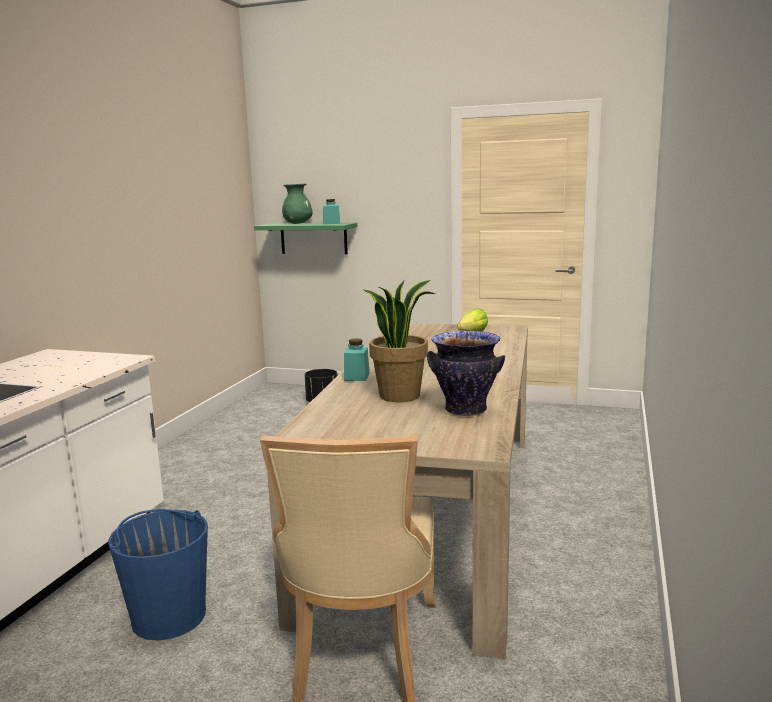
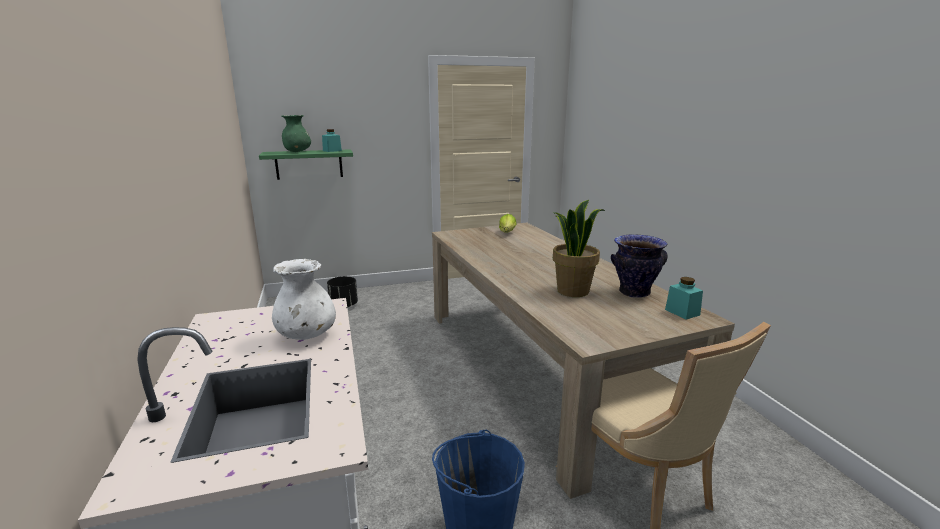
camera: 35 degrees left, 5 degrees up
(72, 373) = (307, 335): none -> white vase
(357, 377) = (510, 282): turquoise jar -> turquoise jar (682, 312)

